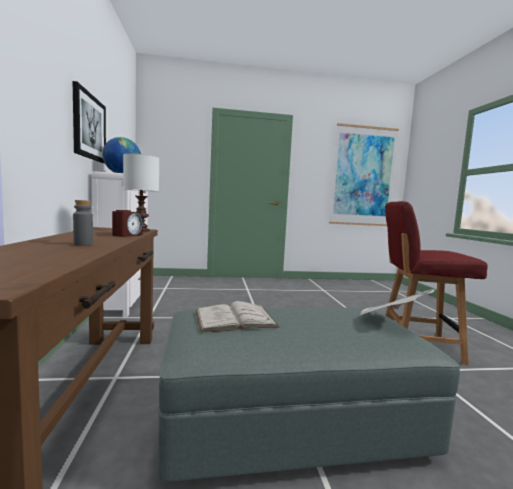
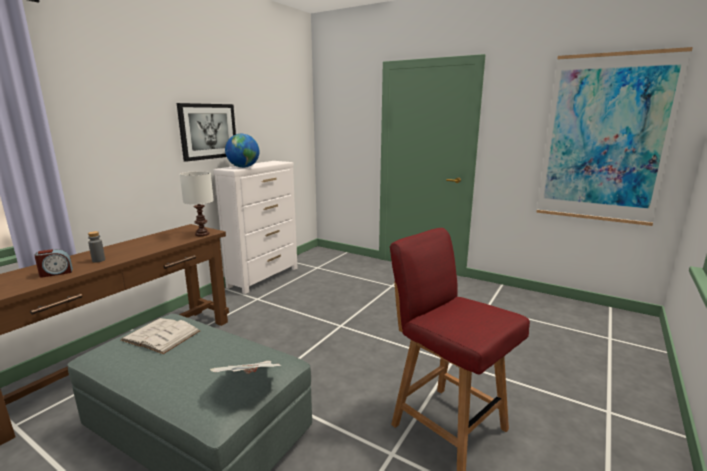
camera: 40 degrees right, 10 degrees up
(127, 235) = (165, 244): alarm clock -> alarm clock (56, 273)

